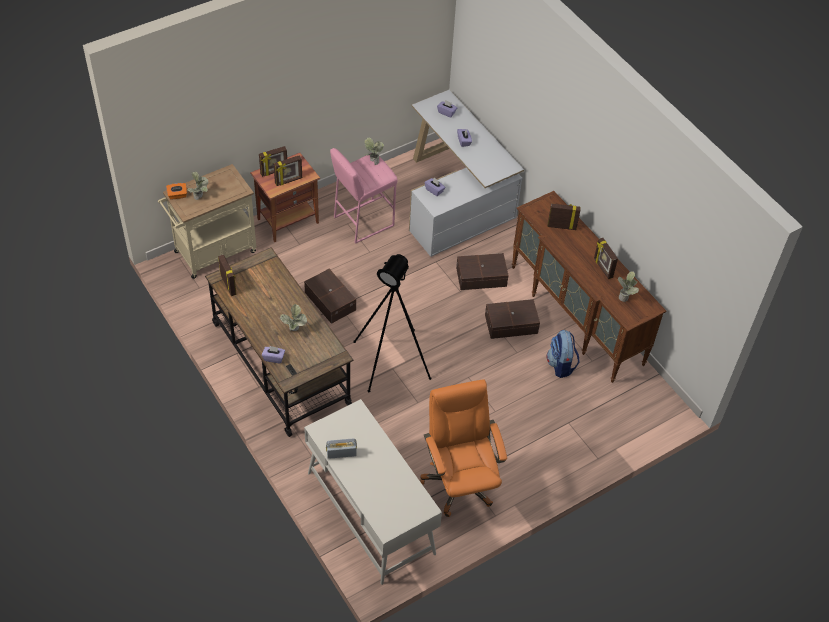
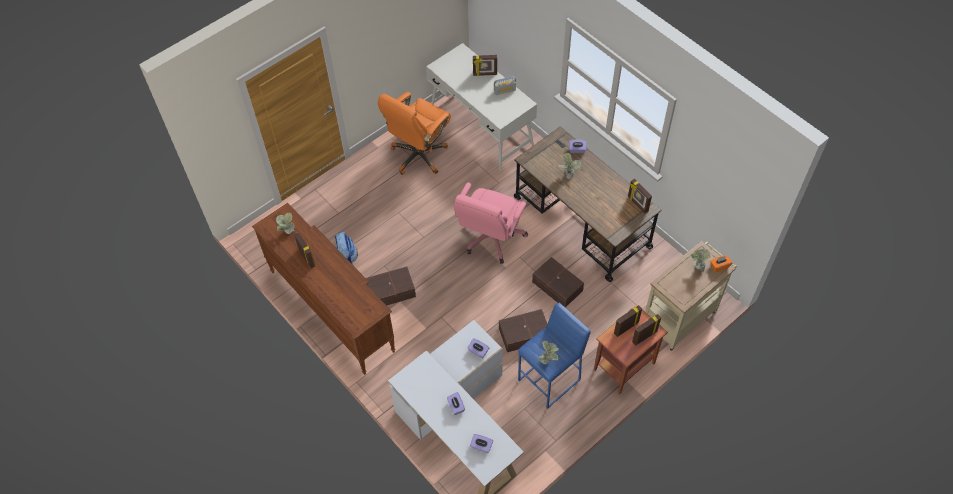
camera: 175 degrees right, 5 degrees up
(363, 221) = (550, 379): pink stool -> blue stool
(391, 361) = (490, 240): black floor lamp -> pink office chair
(460, 485) = (419, 154): orange office chair -> orange office chair turned 60 degrees clockwise
(482, 277) = (422, 335): brown storage box -> brown storage box (523, 334)
(561, 226) = (346, 296): picture frame -> picture frame (485, 74)

